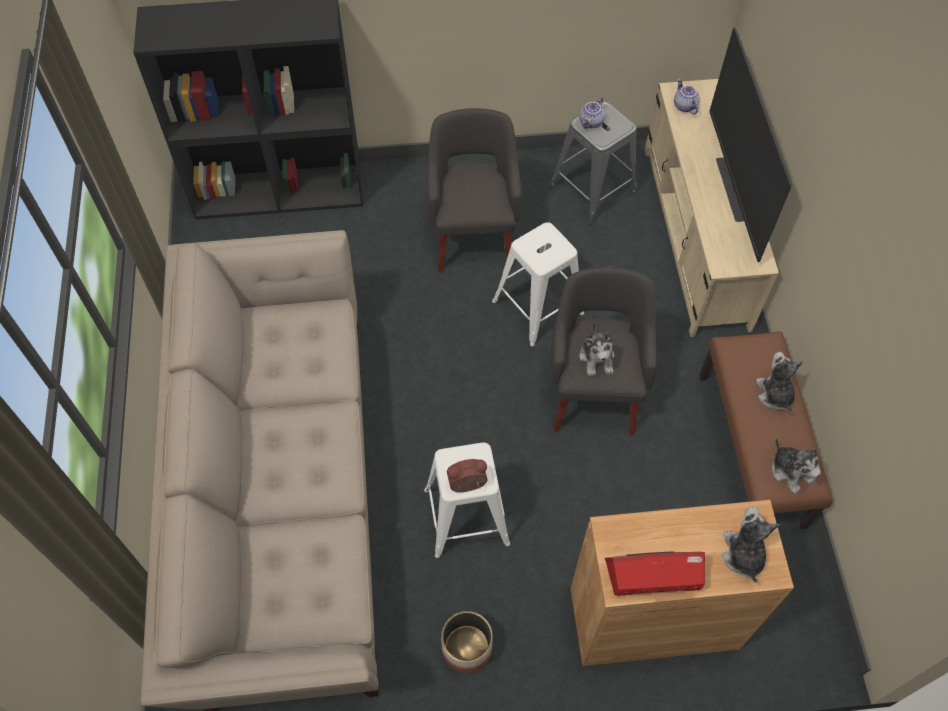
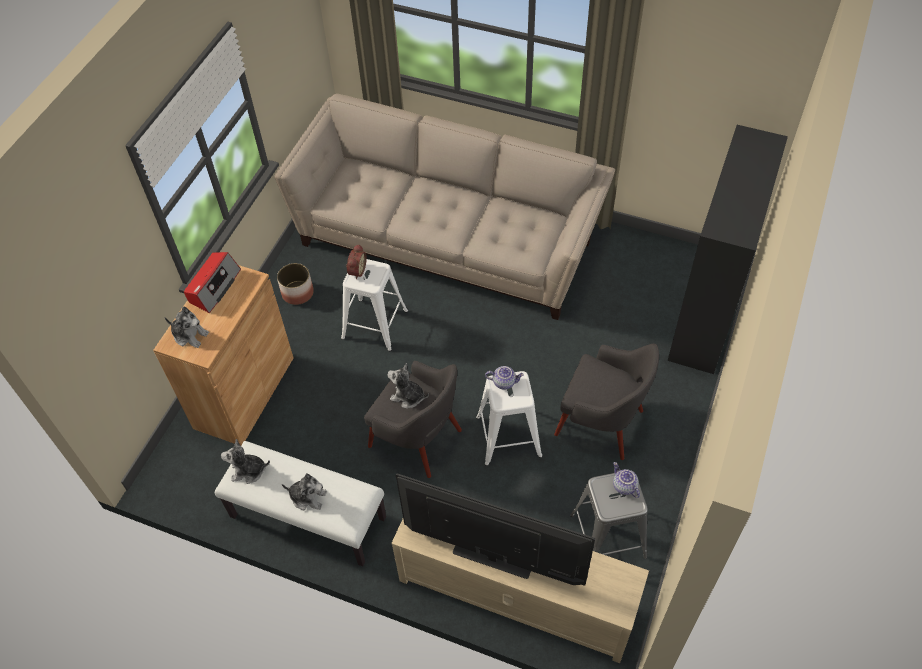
camera: 120 degrees right, 5 degrees down
(684, 106) = (609, 575): teapot -> teapot (504, 382)
(752, 449) = (307, 518): brown bench -> white bench

